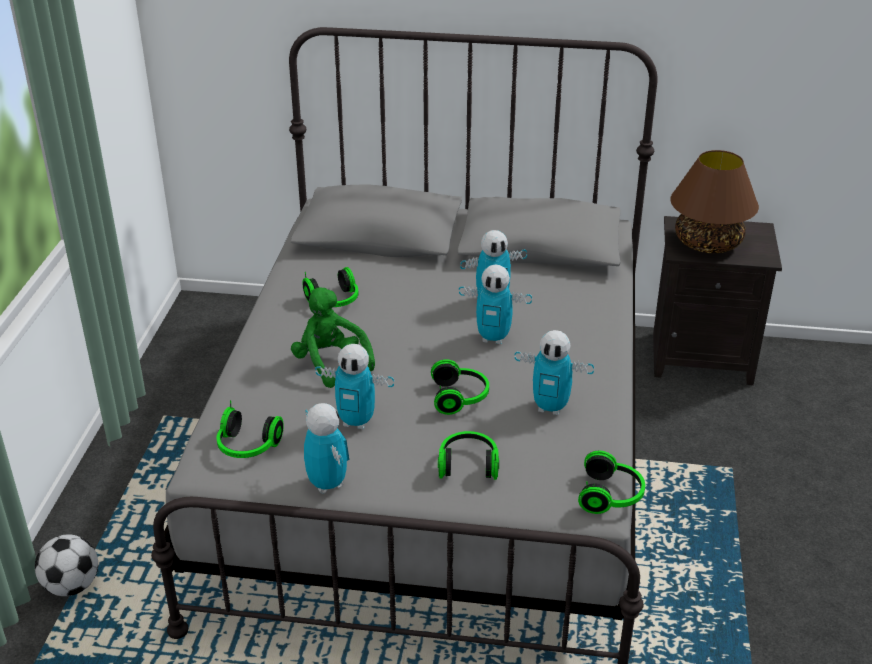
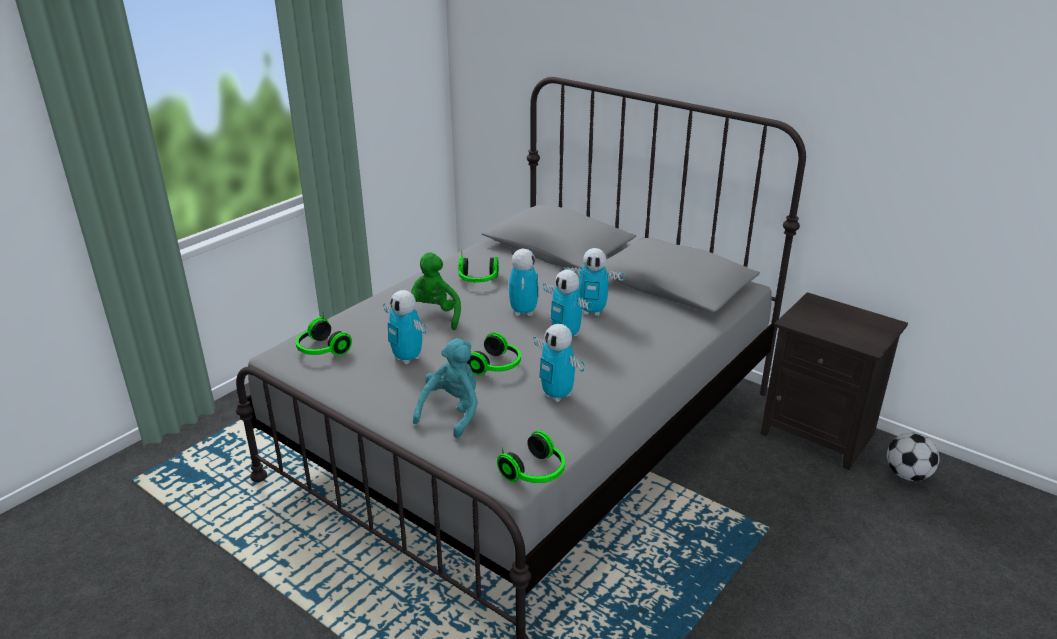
camera: 30 degrees right, 5 degrees down
(72, 586) = (228, 425): football -> football (907, 475)
(327, 484) = (344, 390): toy robot -> toy robot (523, 312)
(468, 465) = (452, 412): headphones -> turquoise plush toy
(707, 243) = (825, 321): brown table lamp -> none

